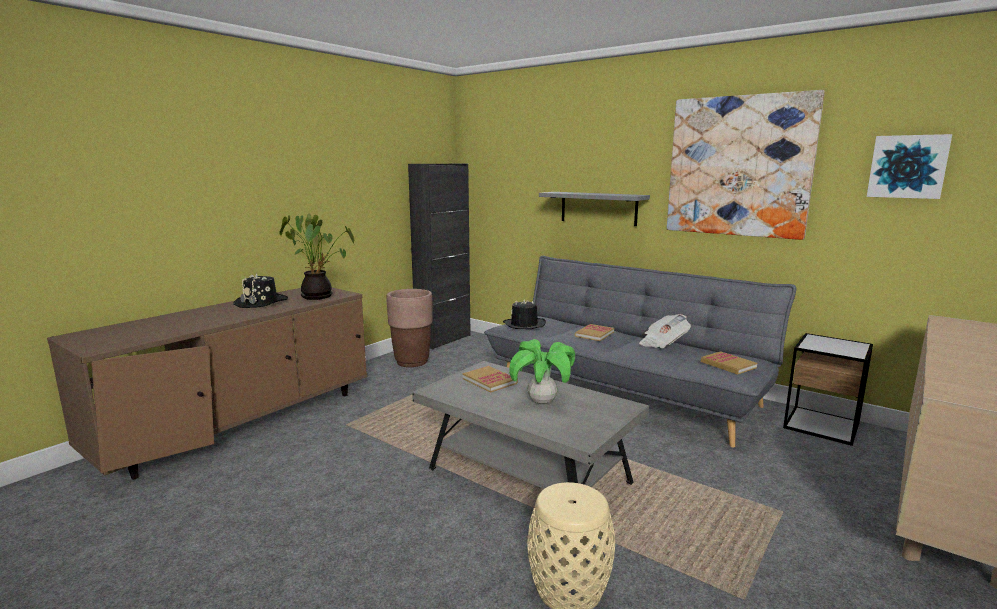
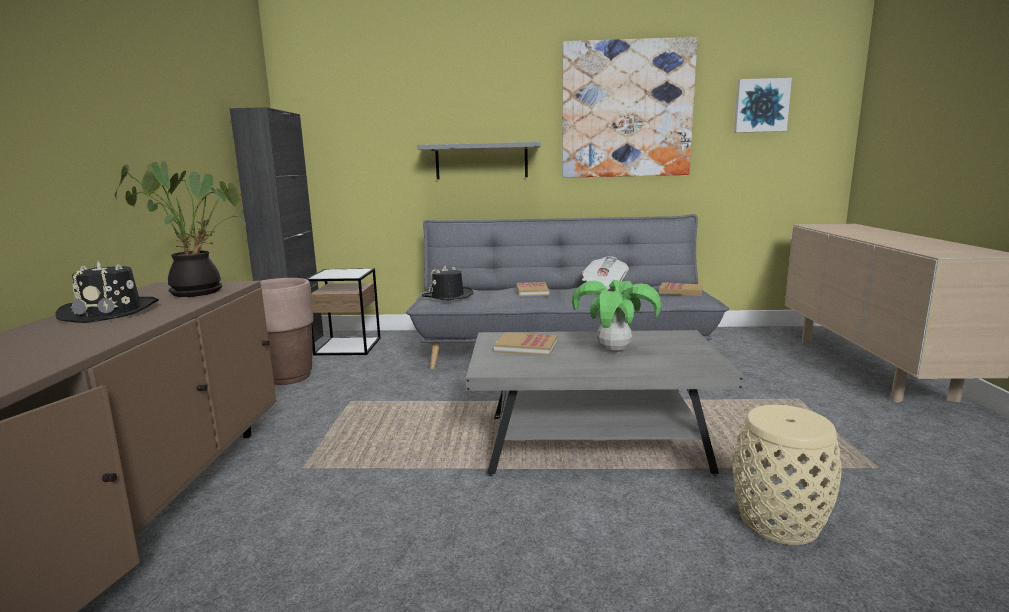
camera: 35 degrees left, 0 degrees up
(821, 425) = (725, 335): side table -> side table (348, 346)

